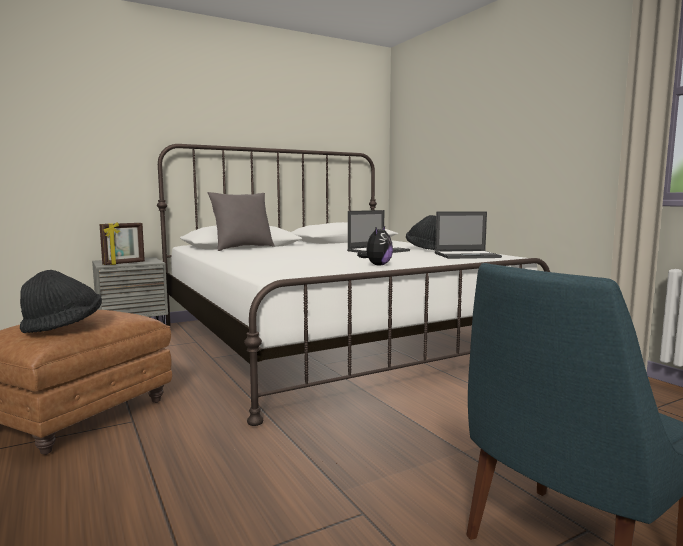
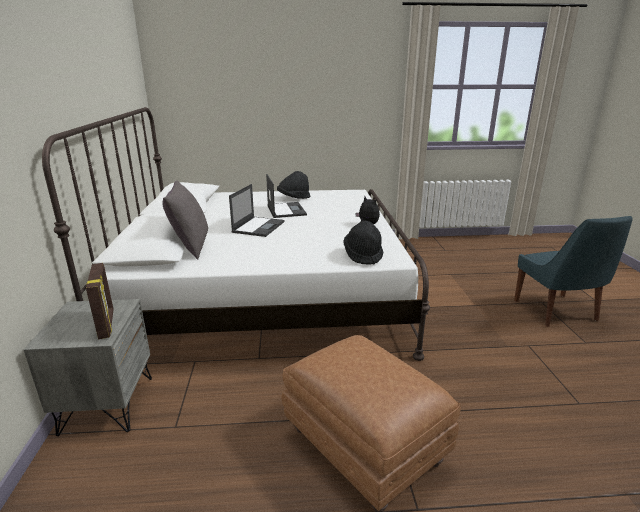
camera: 65 degrees left, 15 degrees up
(63, 326) = (404, 373): black hat -> black hat (363, 255)
(467, 255) = (341, 197): laptop -> laptop (258, 226)

